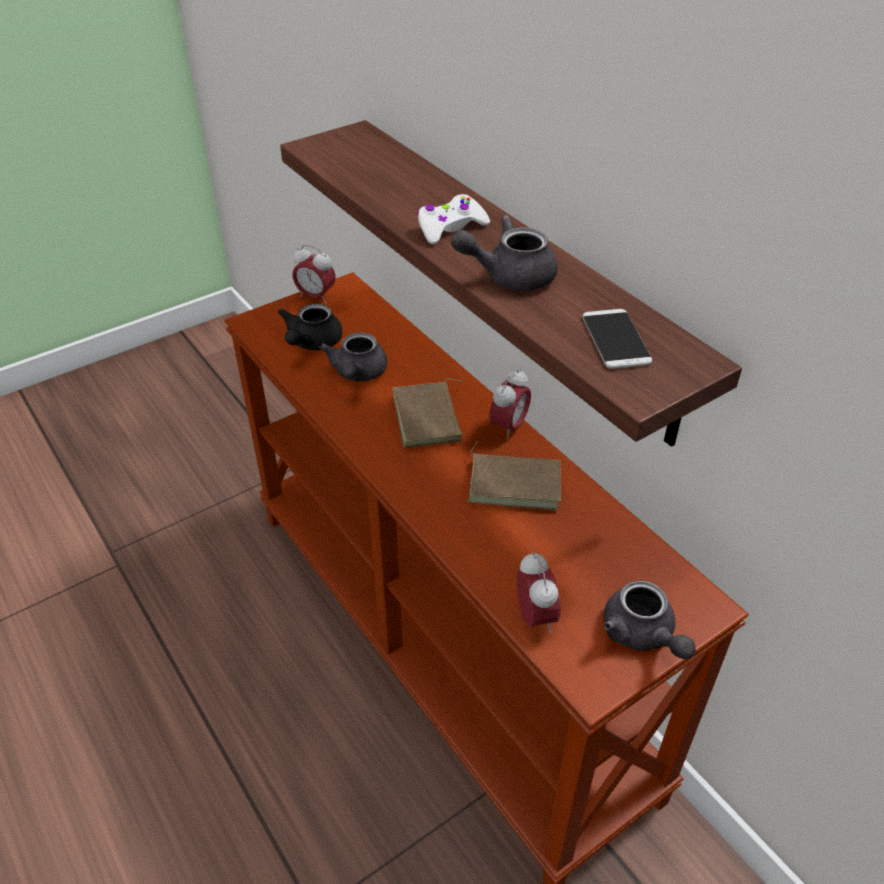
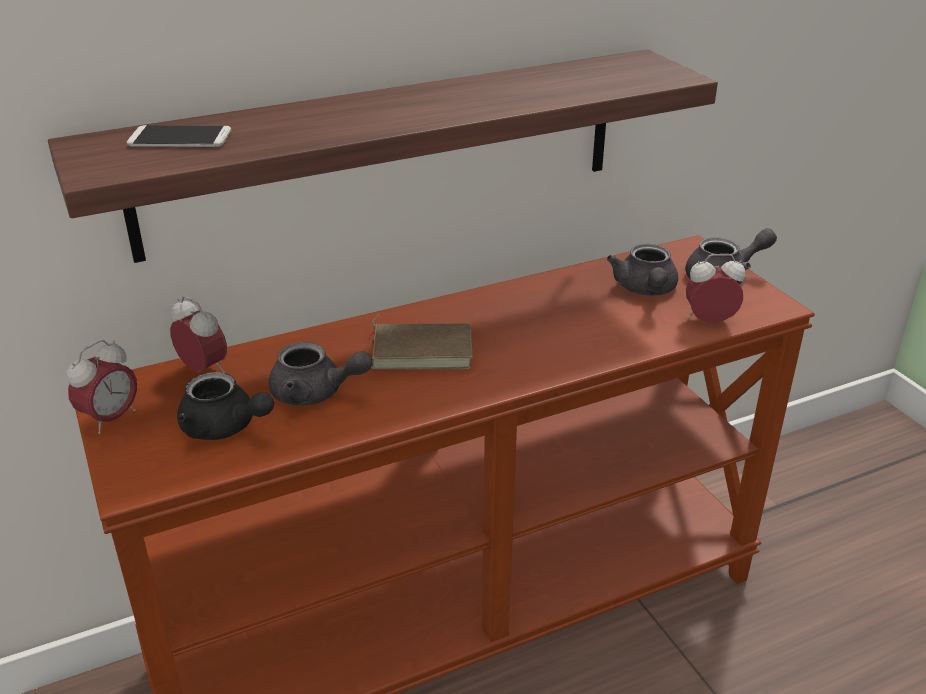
camera: 80 degrees left, 10 degrees down
(450, 227) = (384, 114): white game controller -> none
(508, 427) = (454, 303): alarm clock -> alarm clock (204, 370)
(509, 276) = (493, 99): grey teapot -> grey teapot (645, 290)
(515, 482) = (538, 310): brown book -> none
(616, 339) = (607, 75): phone -> phone (180, 138)

